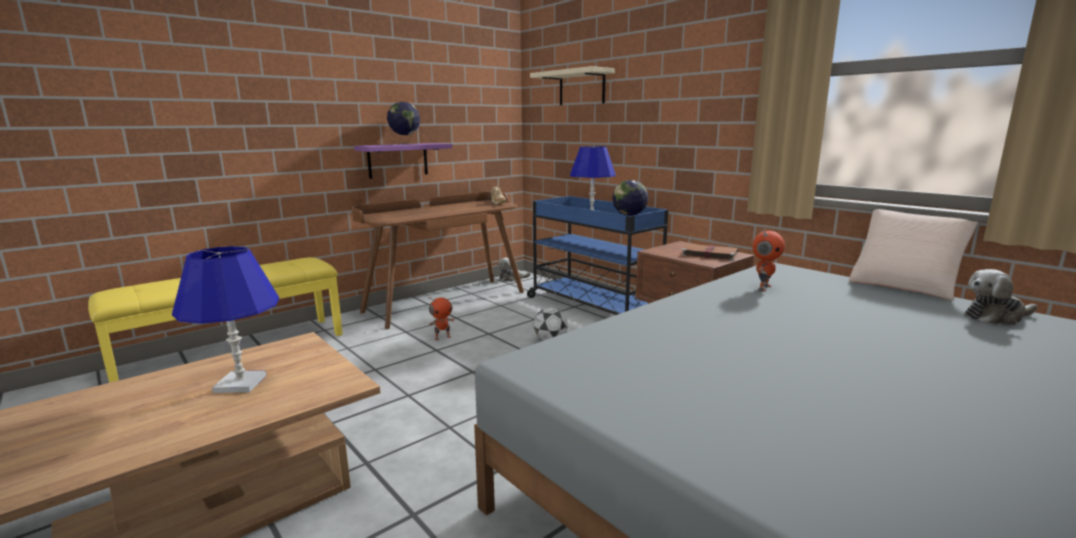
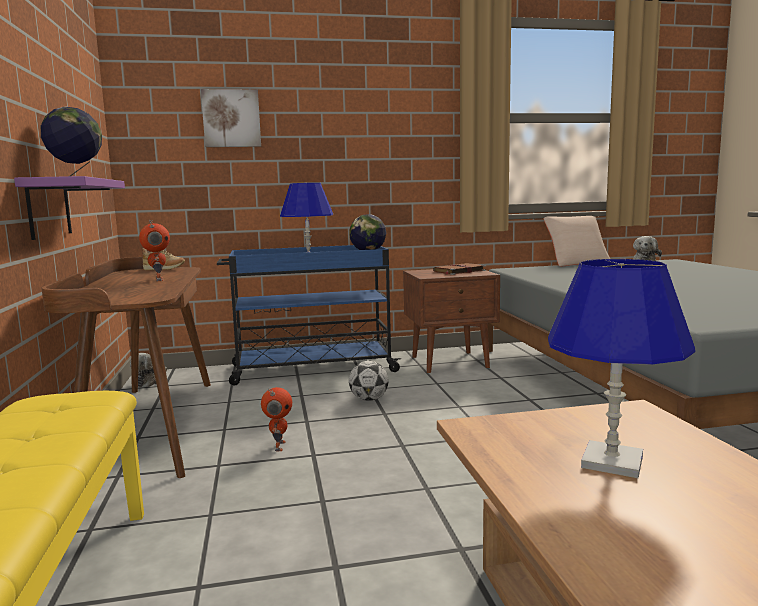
camera: 60 degrees left, 5 degrees down
(582, 88) = (231, 118): beige shelf -> picture
(763, 288) = (557, 276): toy robot -> toy robot (158, 279)

